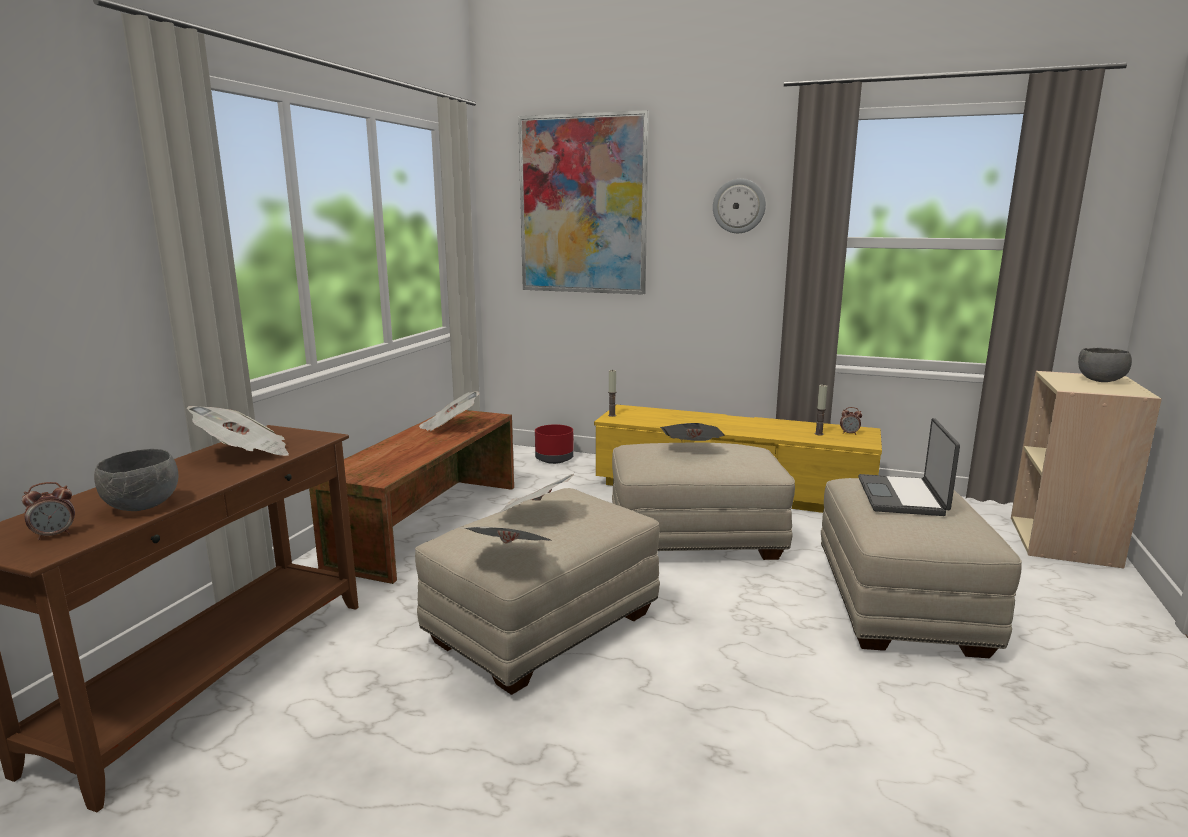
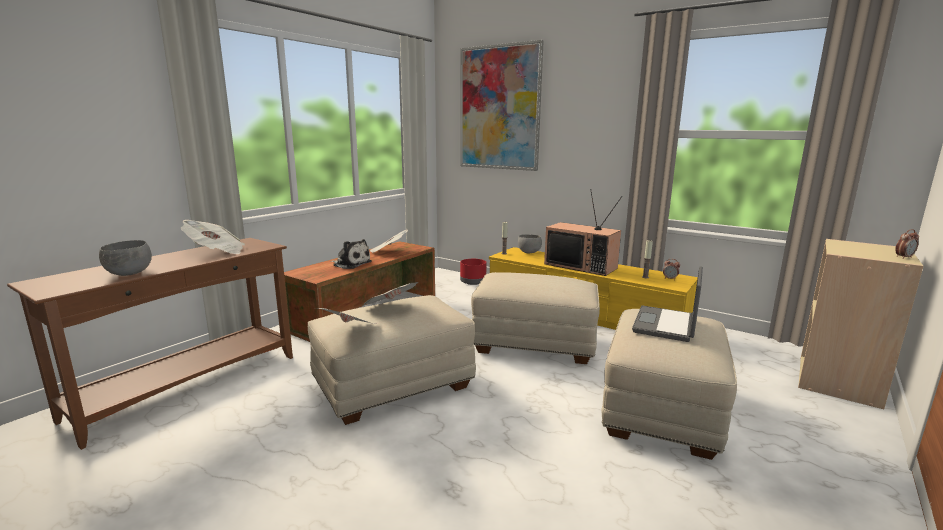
camera: 15 degrees right, 0 degrees up
(55, 535) = (69, 283): alarm clock -> alarm clock (903, 257)
(409, 451) = (351, 264): none -> plush toy
(692, 449) = (534, 278): newspaper -> none
(729, 425) = (582, 266): none -> television
(739, 206) = (603, 107): wall clock -> none
(1099, 381) = (877, 249): grey bowl -> grey bowl (528, 252)

